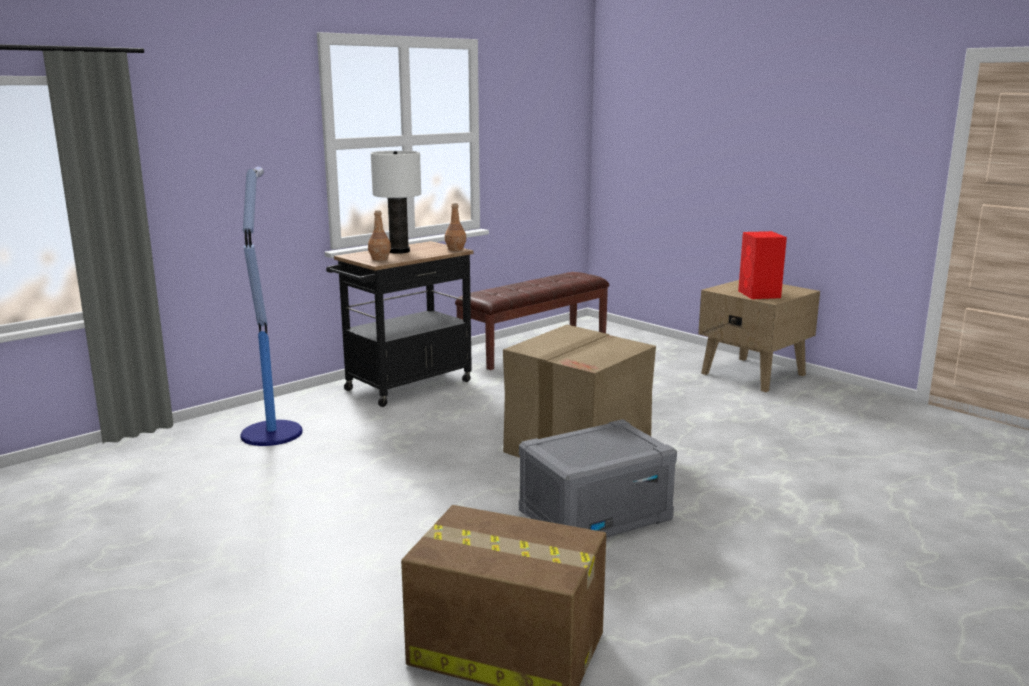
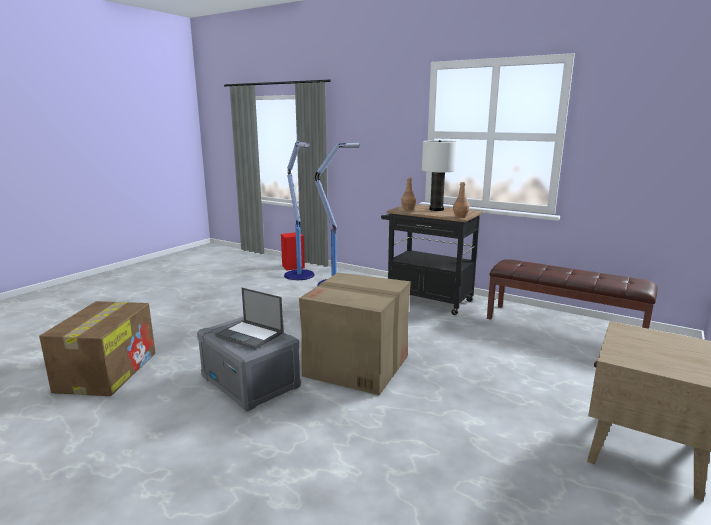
camera: 75 degrees right, 0 degrees up
(181, 455) = (300, 275): none -> floor lamp
(600, 443) = (250, 335): none -> laptop
(759, 294) = (636, 351): red speaker -> red speaker (292, 267)

